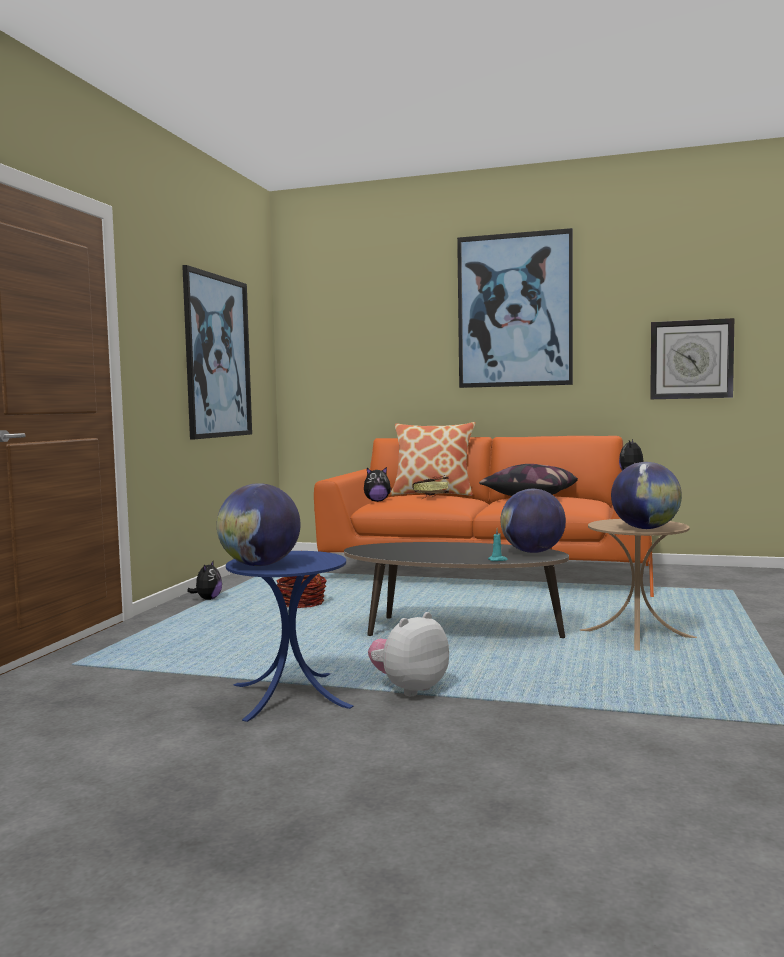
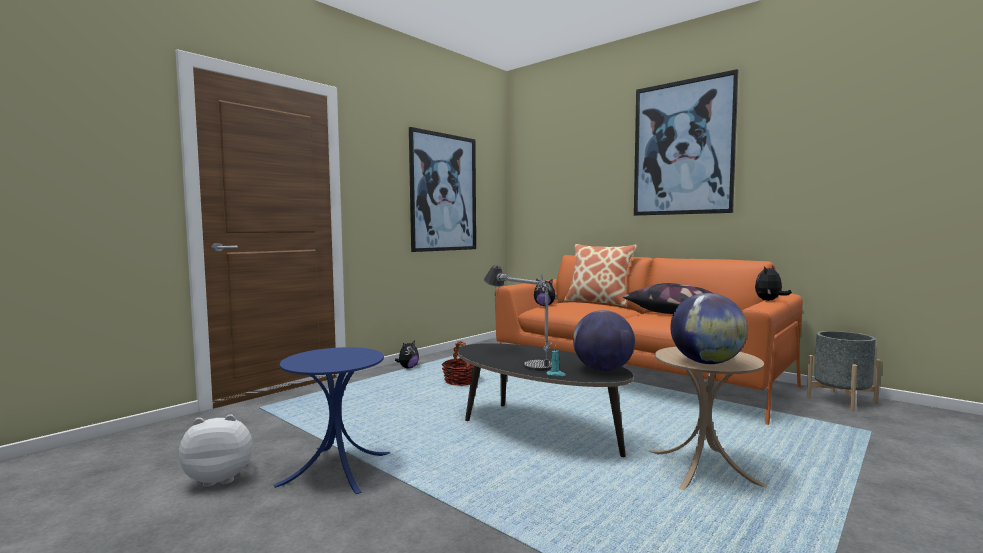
camera: 25 degrees right, 0 degrees up
(260, 565) = (307, 360): globe -> none
(409, 689) = (425, 484): plush toy -> plush toy (220, 478)
(428, 497) = (583, 305): book -> none
(435, 553) = (519, 359): none -> table lamp
(690, 571) = (841, 400): none -> grey planter
(691, 359) = (858, 187): wall clock -> none

